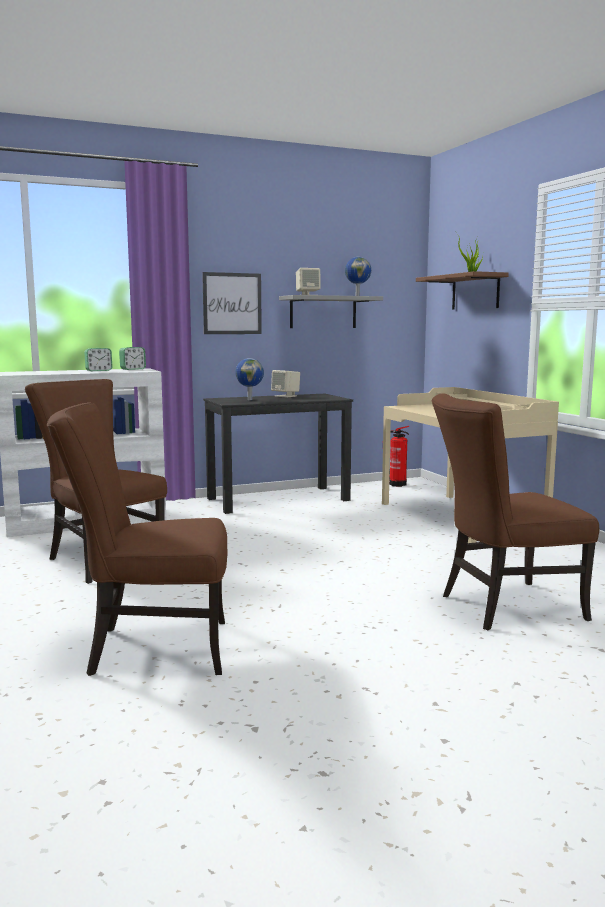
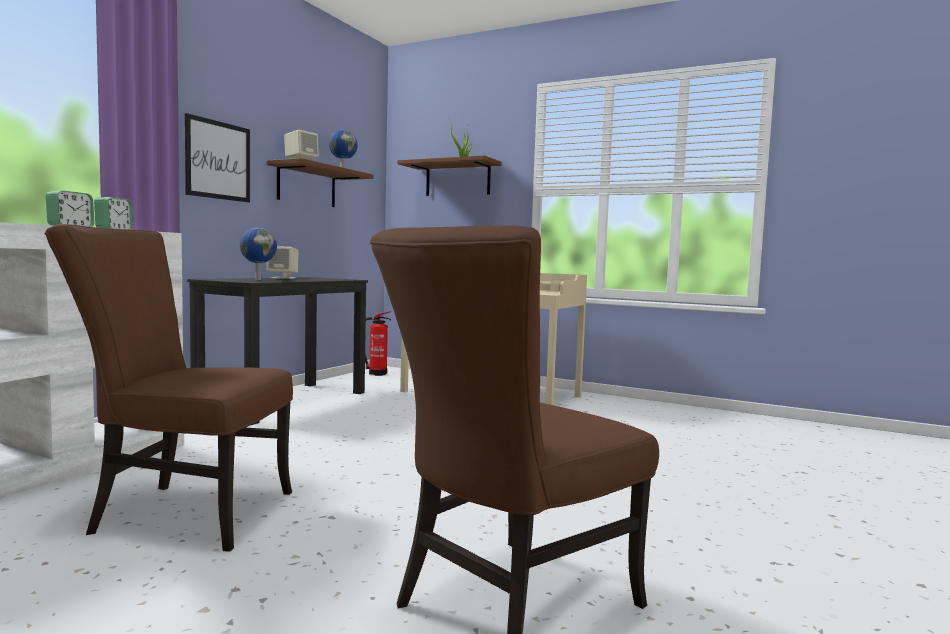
camera: 40 degrees left, 5 degrees down
(323, 312) = (307, 186): grey shelf -> brown shelf
(503, 607) = (682, 457): brown chair -> none

